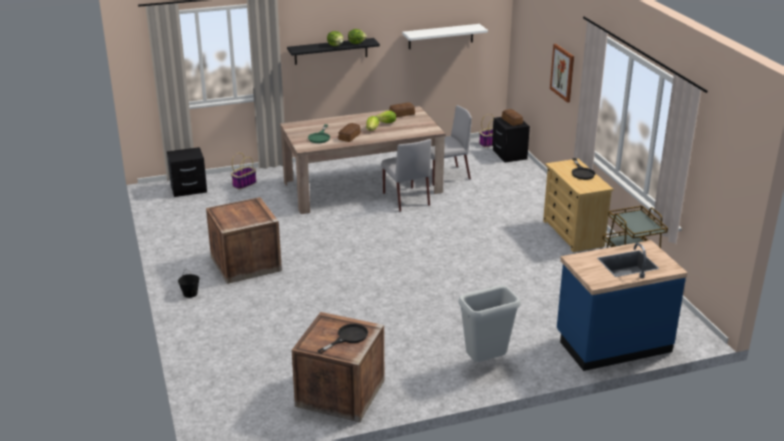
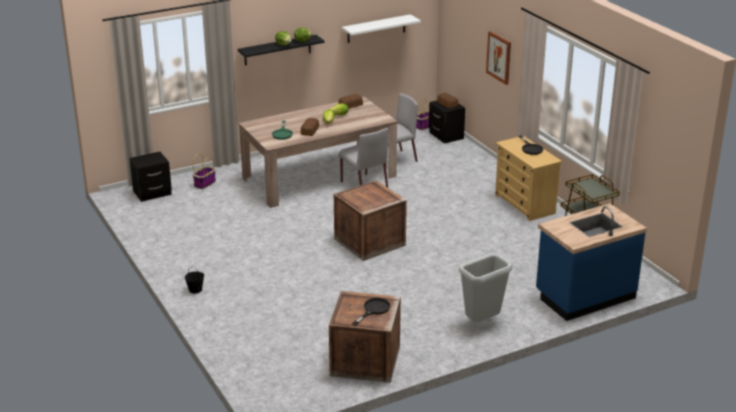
camera: 10 degrees left, 0 degrees up
(244, 263) = (235, 257): crate -> crate (368, 242)

